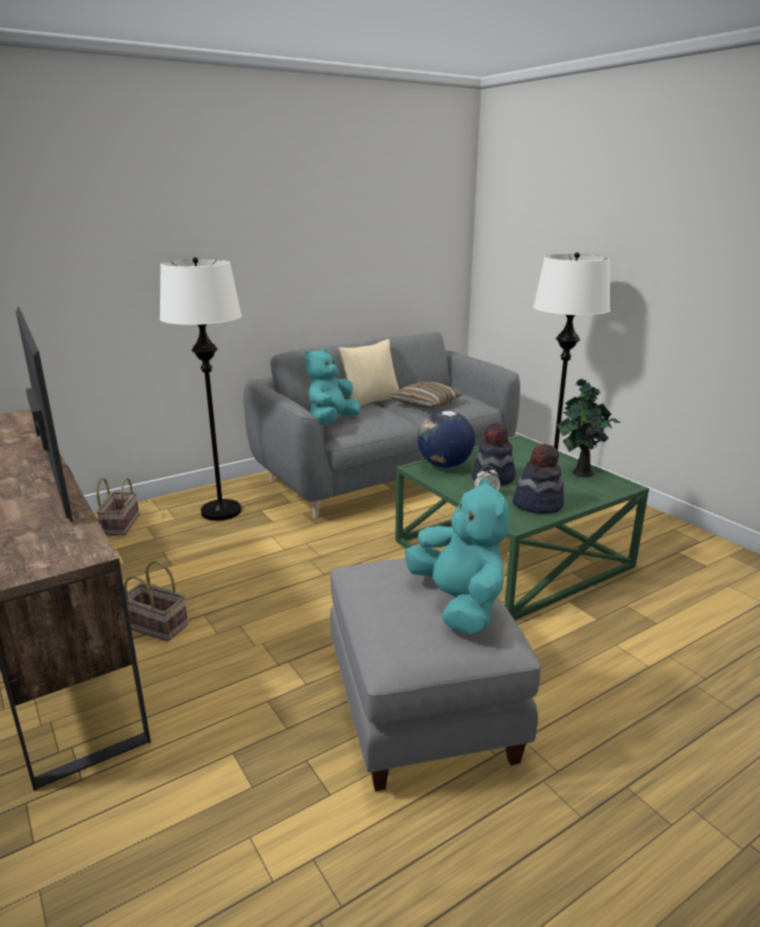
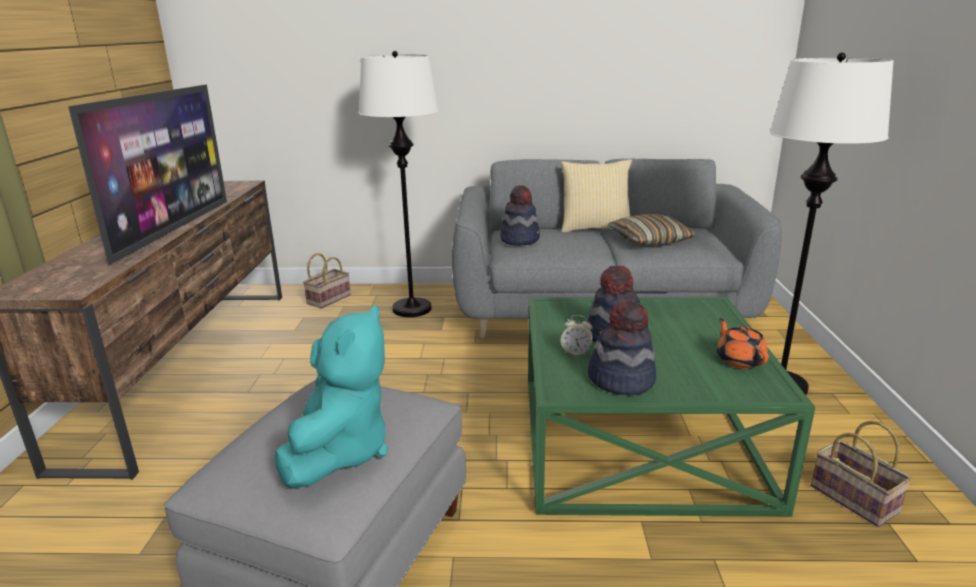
camera: 35 degrees right, 0 degrees up
(158, 625) = (251, 388): basket -> basket (856, 499)
(331, 422) = (520, 239): turquoise plush toy -> hat
(444, 465) = (580, 308): globe -> none
(580, 473) = (739, 360): potted plant -> orange teapot

